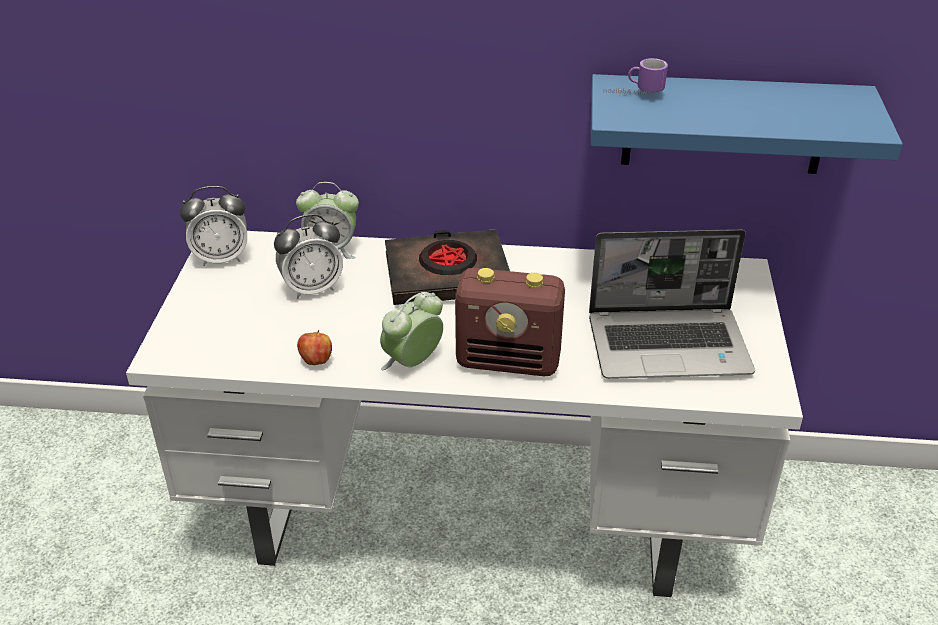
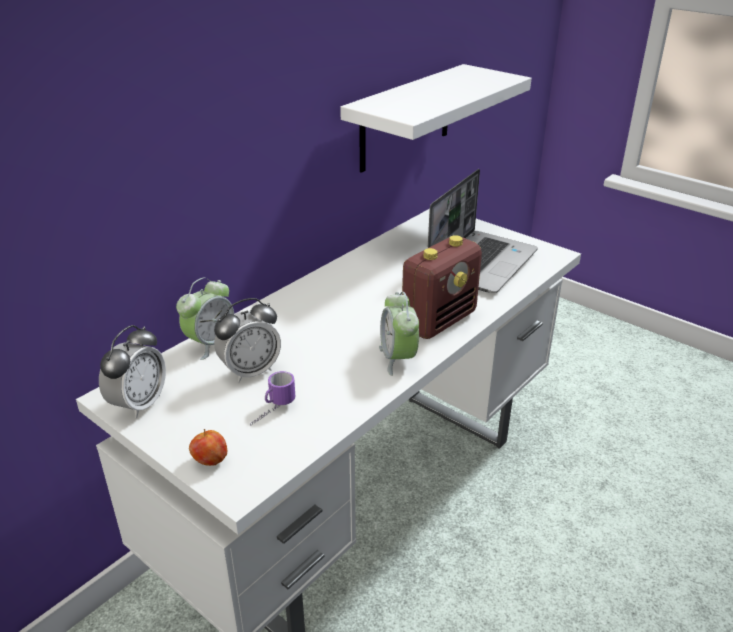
camera: 55 degrees left, 5 degrees down
(312, 288) = (250, 371): alarm clock -> alarm clock turned 45 degrees clockwise
(316, 361) = (346, 402): apple -> apple (210, 461)
(447, 275) = (314, 307): black book -> none
(633, 94) = (387, 105): mug -> mug (271, 411)
(724, 124) = (406, 118): blue shelf -> white shelf

